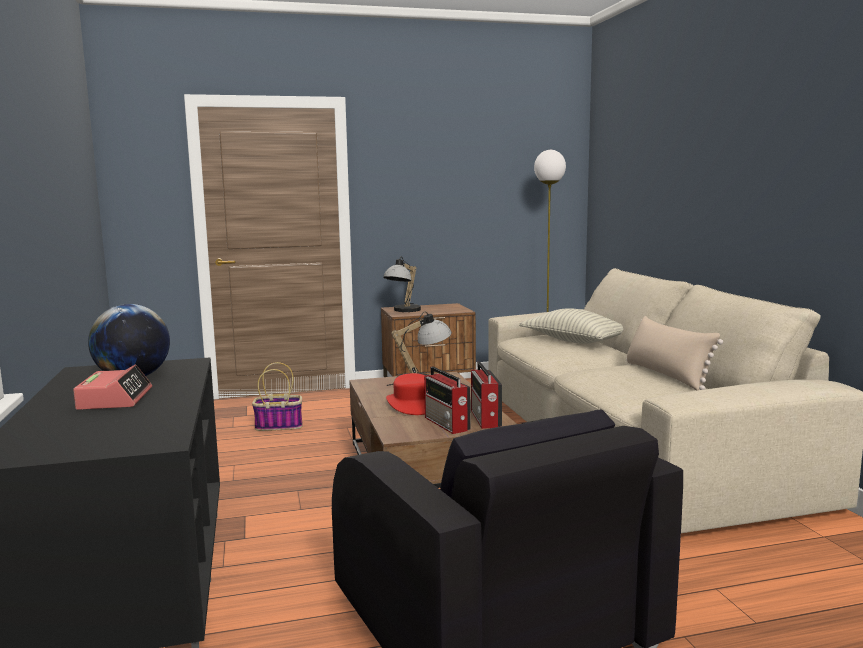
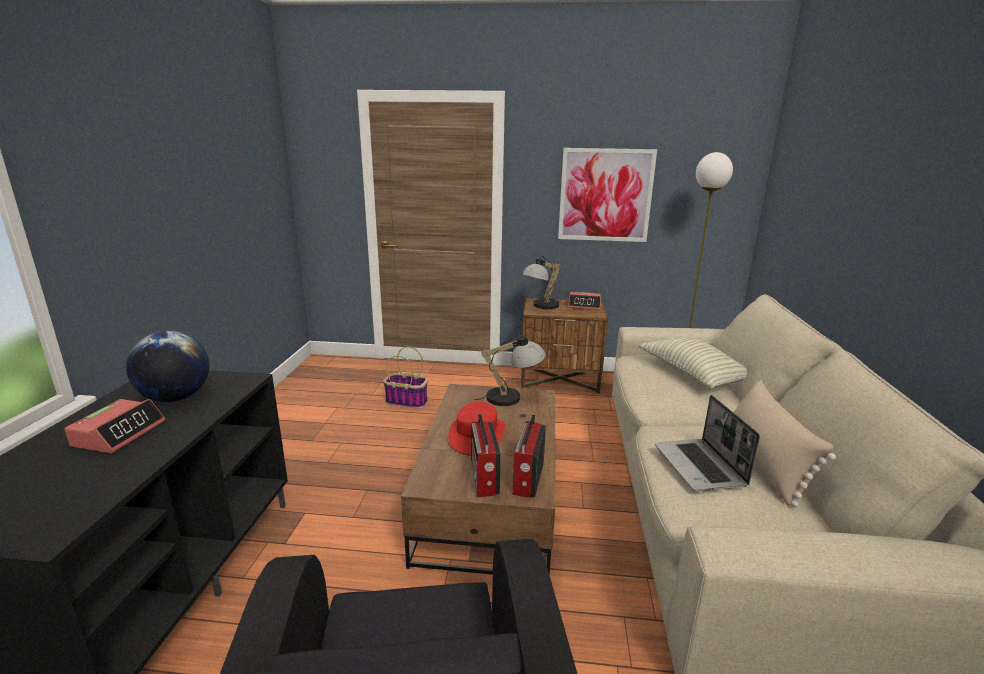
camera: 20 degrees right, 10 degrees up
(445, 307) = (584, 306): none -> alarm clock
(451, 196) = (605, 195): none -> picture
(624, 382) = (700, 466): none -> laptop

